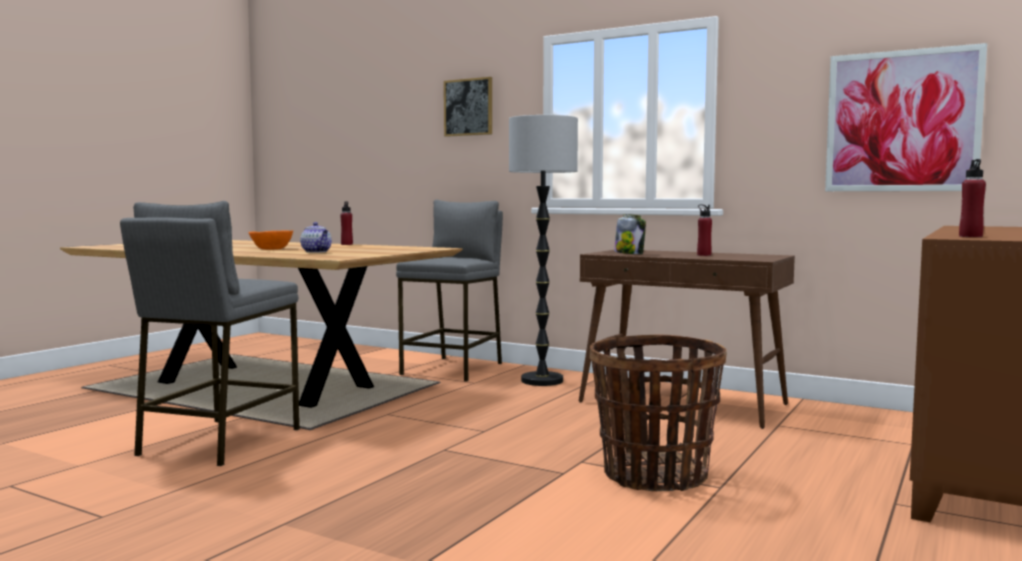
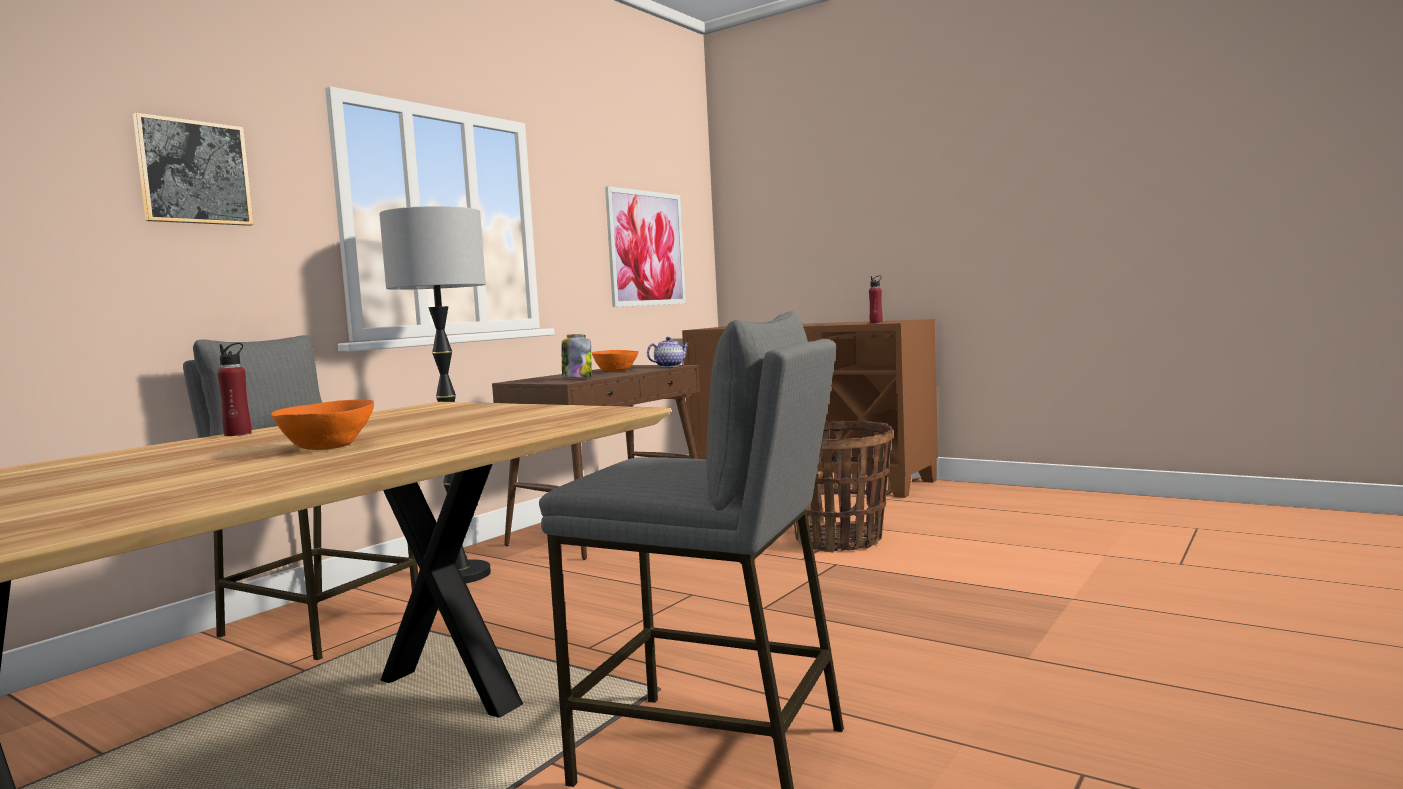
camera: 85 degrees left, 0 degrees up
(317, 252) = (458, 426): teapot -> teapot (669, 366)
(704, 255) = (615, 371): red bottle -> orange bowl

